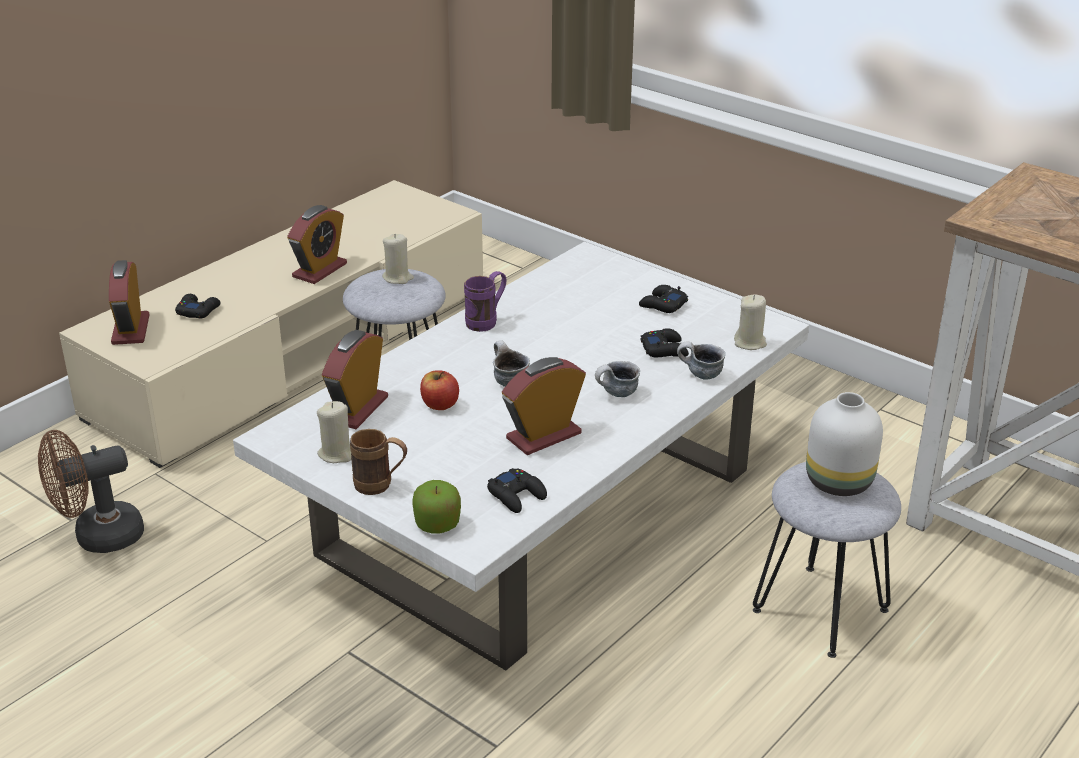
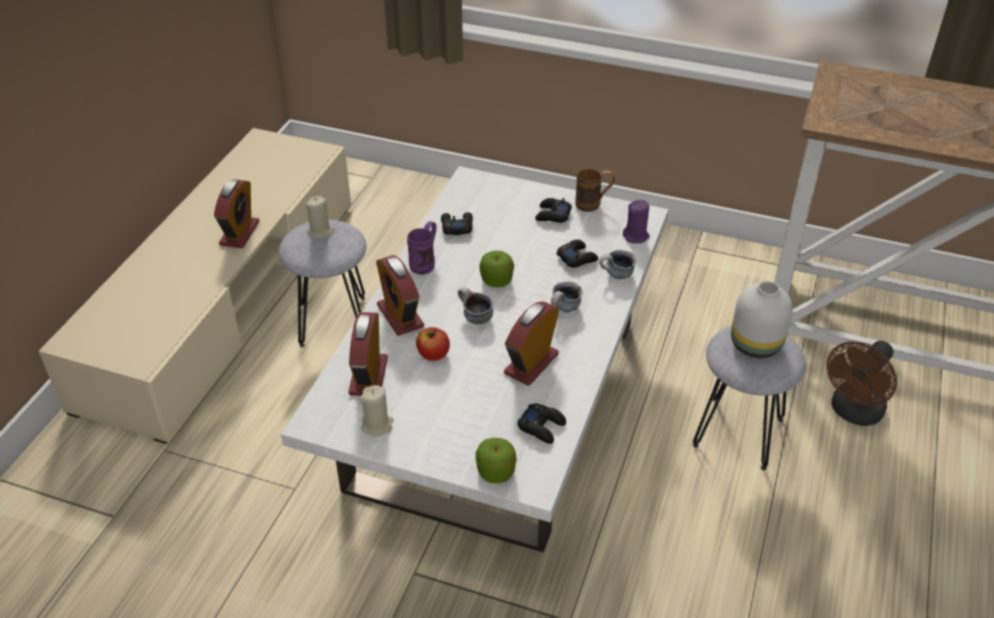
camera: 20 degrees left, 10 degrees up
(98, 537) = (147, 527): brown fan -> brown fan (853, 412)
(131, 330) = (104, 332): alarm clock -> alarm clock (400, 316)
(198, 311) = (155, 298): black game controller -> black game controller (456, 226)
(381, 486) = (430, 447): brown mug -> brown mug (593, 204)
(556, 352) = (496, 280): none -> apple
(750, 343) = (636, 236): beige candle -> purple candle

